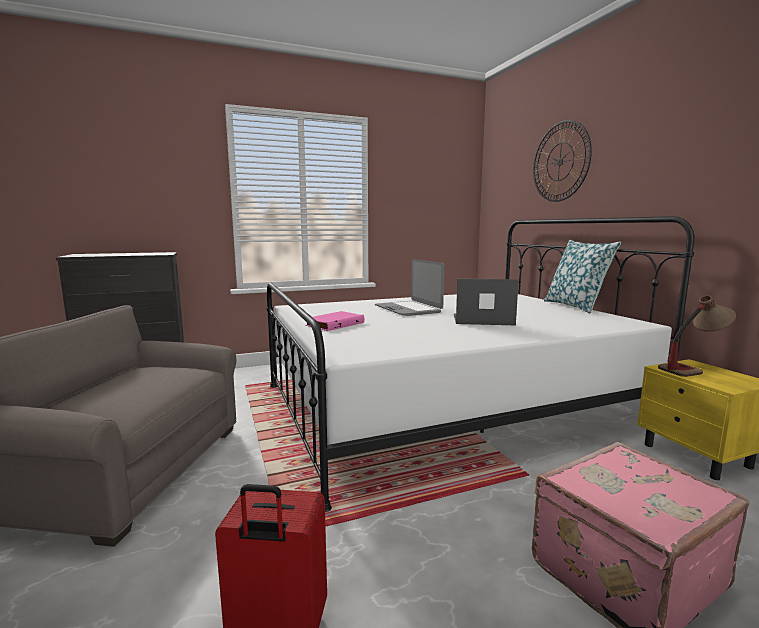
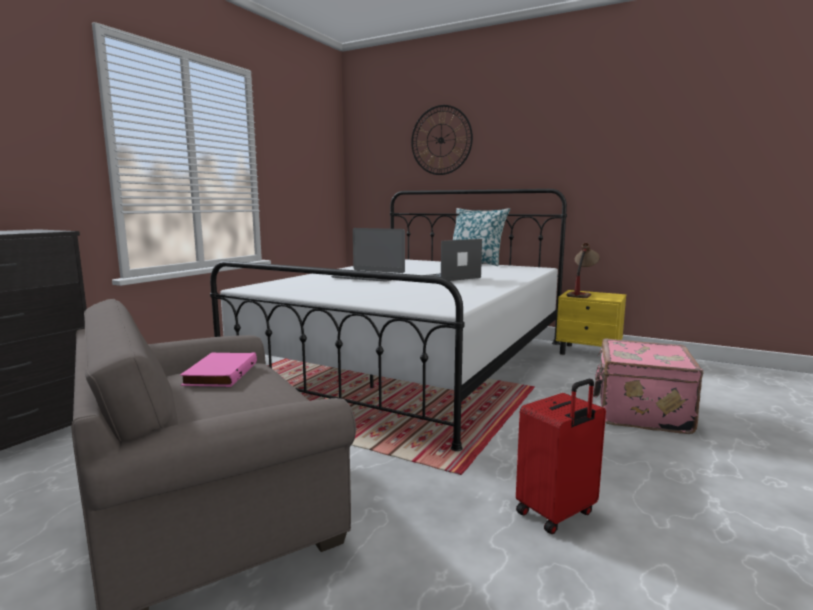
camera: 40 degrees left, 0 degrees up
(334, 324) = (350, 294): pink book -> pink book (219, 373)

